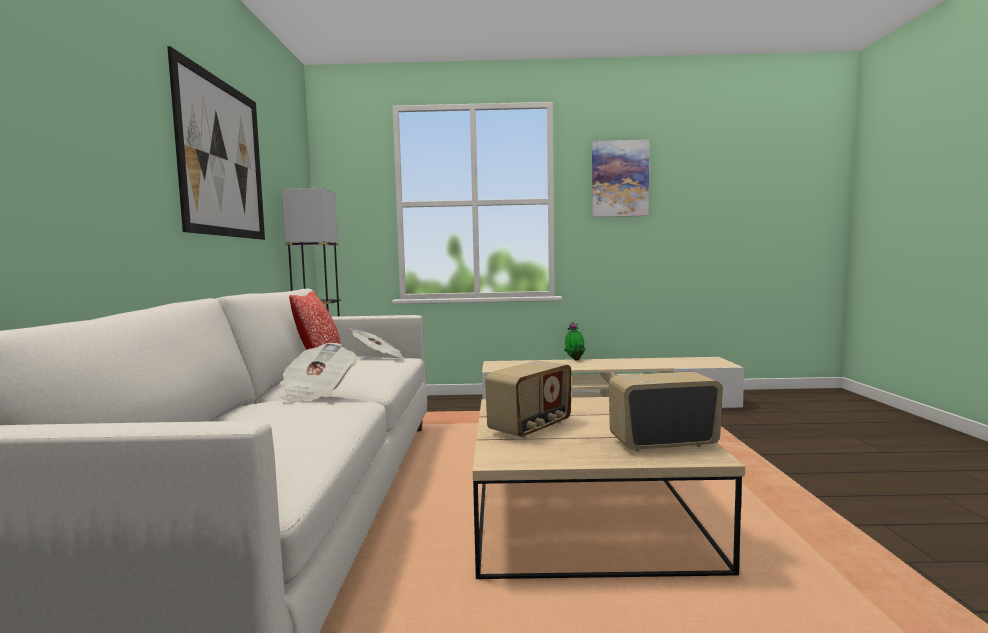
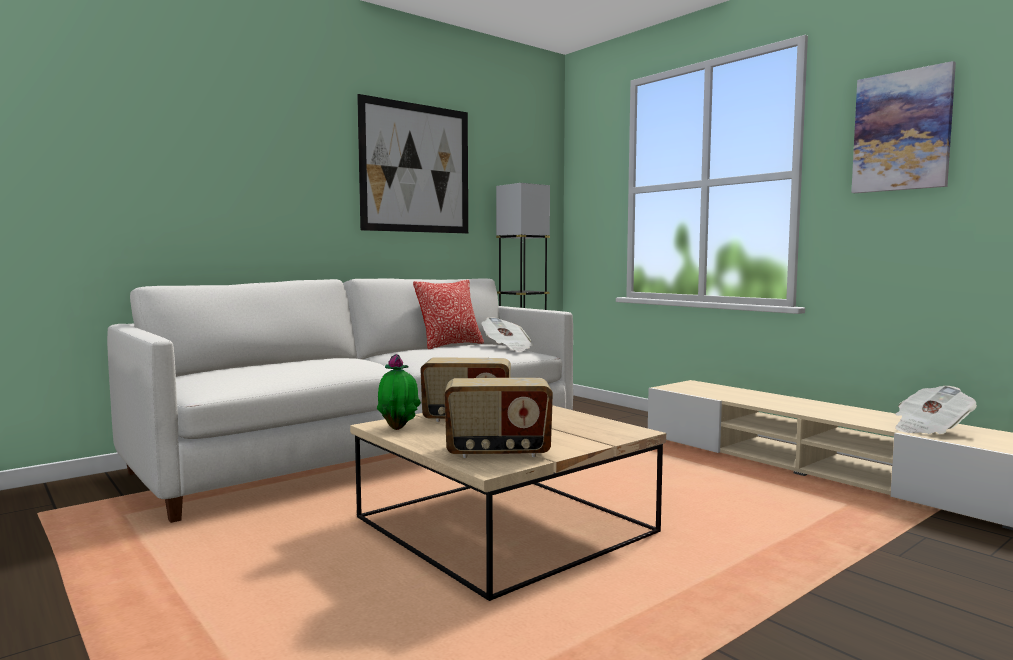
camera: 50 degrees right, 0 degrees up
(316, 393) = (362, 357): newspaper -> newspaper (929, 429)
(575, 360) = (795, 398): potted plant -> potted plant (399, 428)
(662, 443) = (498, 452): radio -> radio turned 135 degrees clockwise

